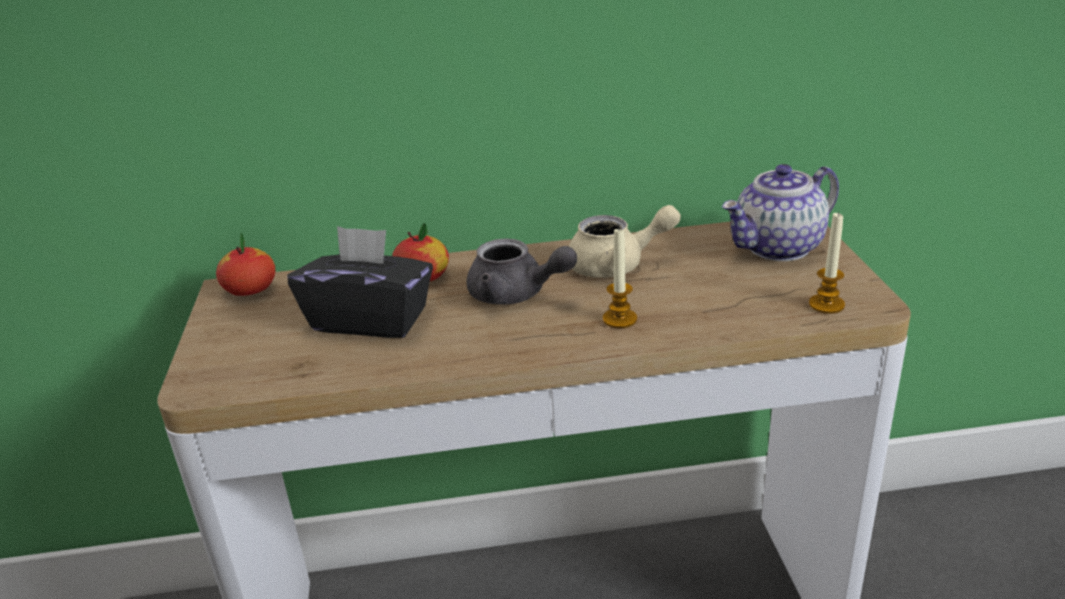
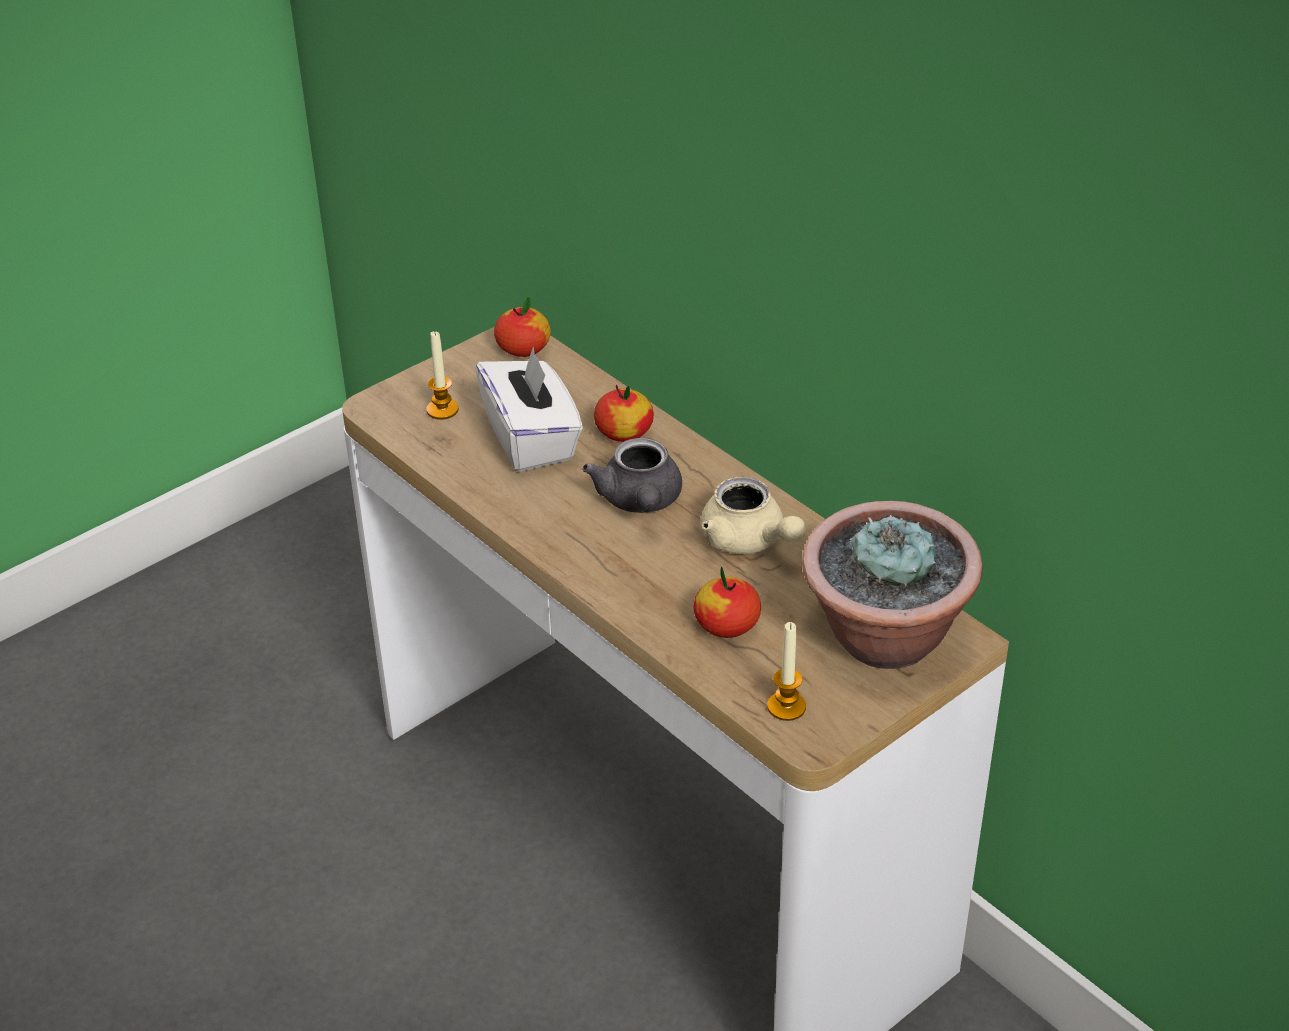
camera: 55 degrees right, 10 degrees up
(370, 320) = (531, 439): black tissue box -> white tissue box
(619, 319) = (649, 582): candle -> candle (442, 410)
(707, 301) = (727, 625): none -> apple
(778, 248) = (885, 639): teapot -> potted plant

